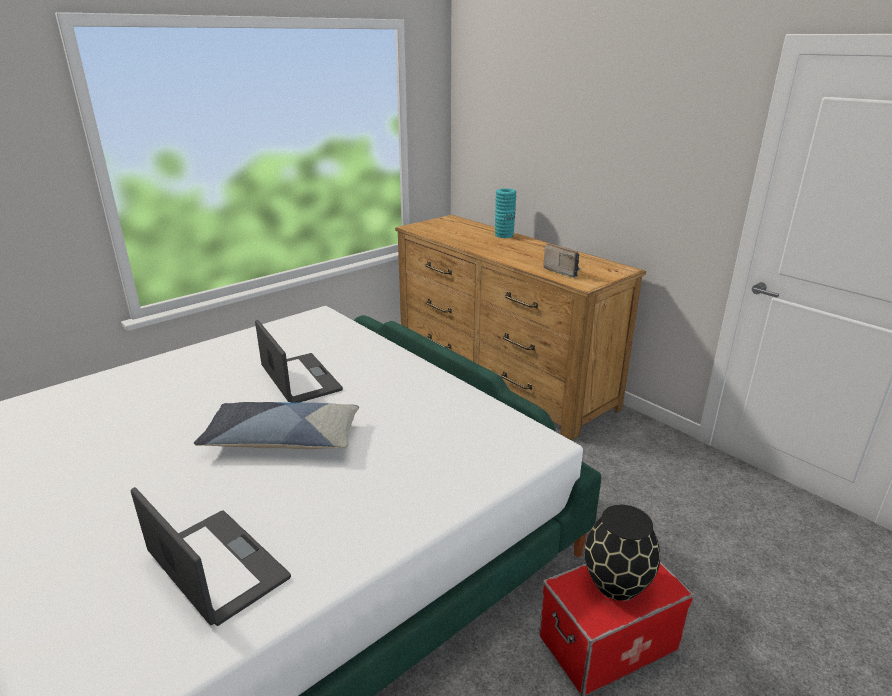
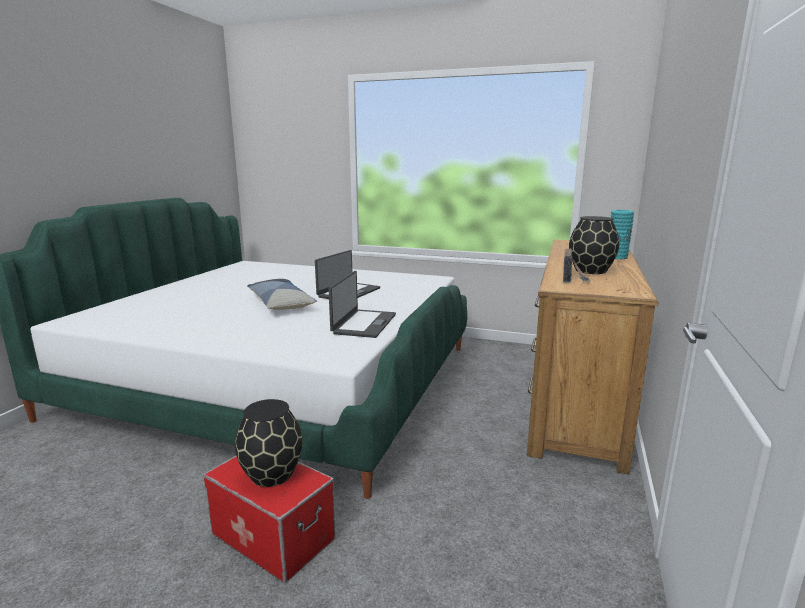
camera: 60 degrees right, 10 degrees down
(216, 567) = (164, 318): laptop -> laptop (363, 324)
(542, 258) = (590, 271): none -> black vase

